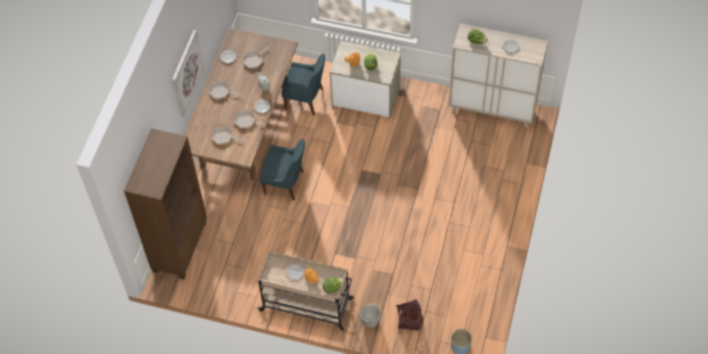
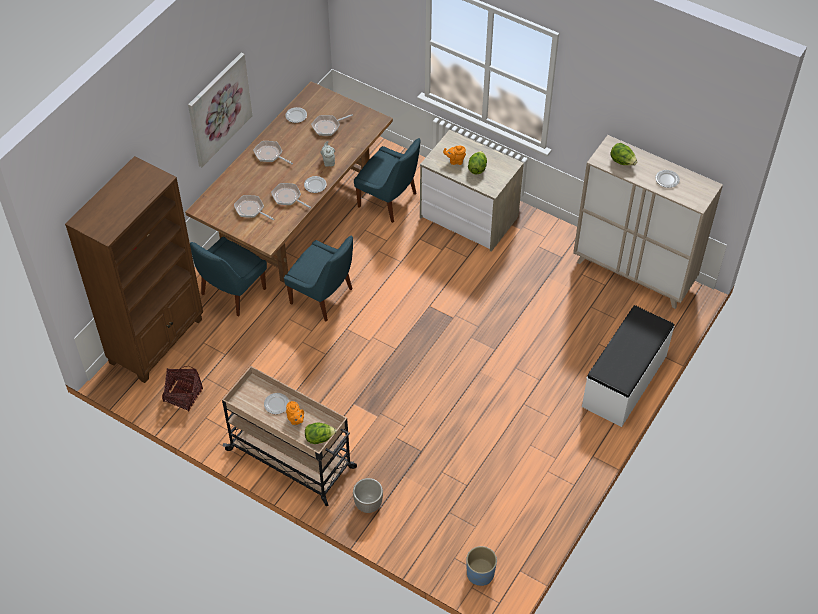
camera: 15 degrees right, 5 degrees down
(220, 197) = (231, 293): none -> blue chair
(409, 320) = (421, 518): basket -> basket (183, 395)
(511, 188) = (625, 381): none -> white bench

